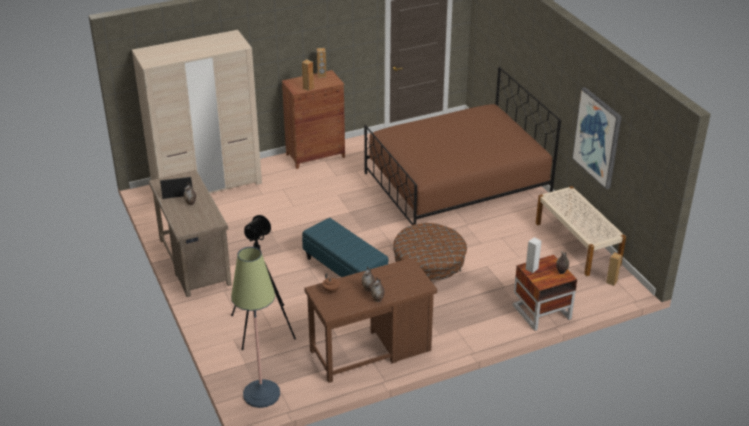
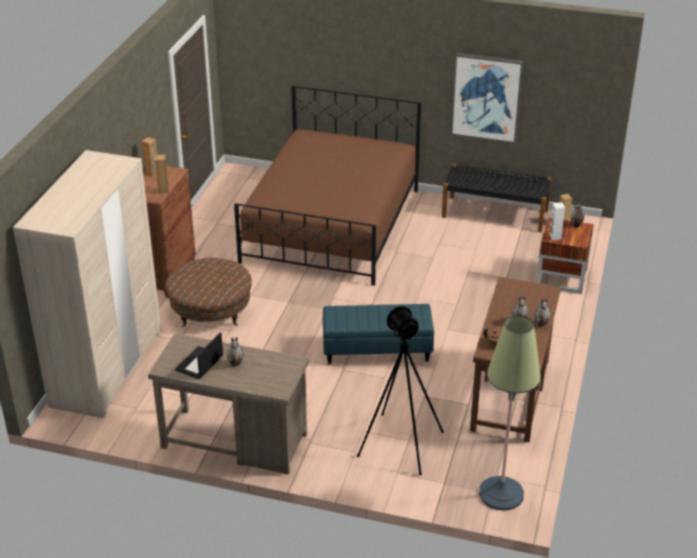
camera: 50 degrees left, 0 degrees up
(429, 269) = (434, 303): brown ottoman -> brown ottoman (211, 310)
(577, 244) = (495, 213): beige bench -> black bench

